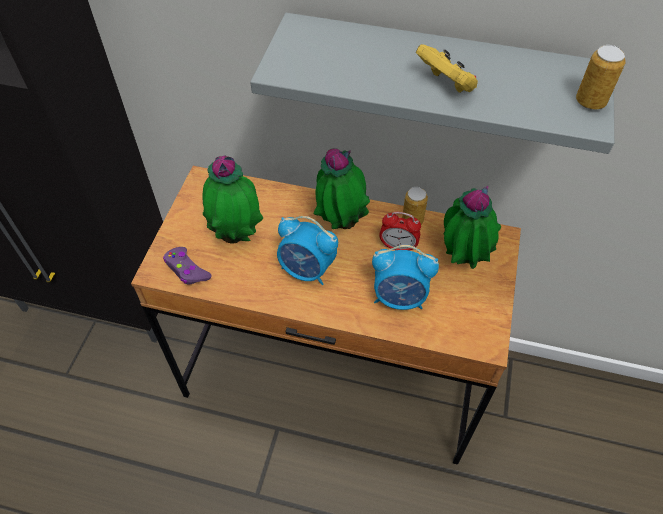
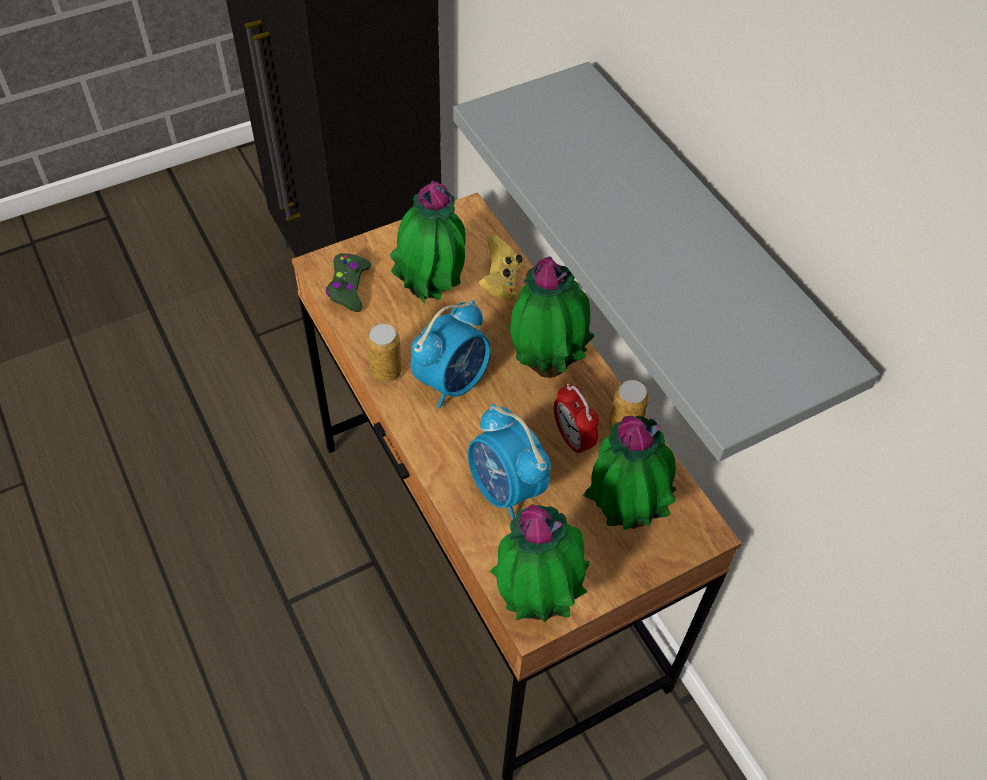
camera: 45 degrees right, 0 degrees up
(187, 270) = (349, 287): purple game controller -> green game controller
(307, 270) = (452, 381): alarm clock -> alarm clock turned 120 degrees counterclockwise
(446, 84) = (635, 248): yellow game controller -> yellow game controller (500, 283)
(479, 334) = (537, 599): none -> potted plant
(590, 102) = (768, 389): can -> can (386, 371)

